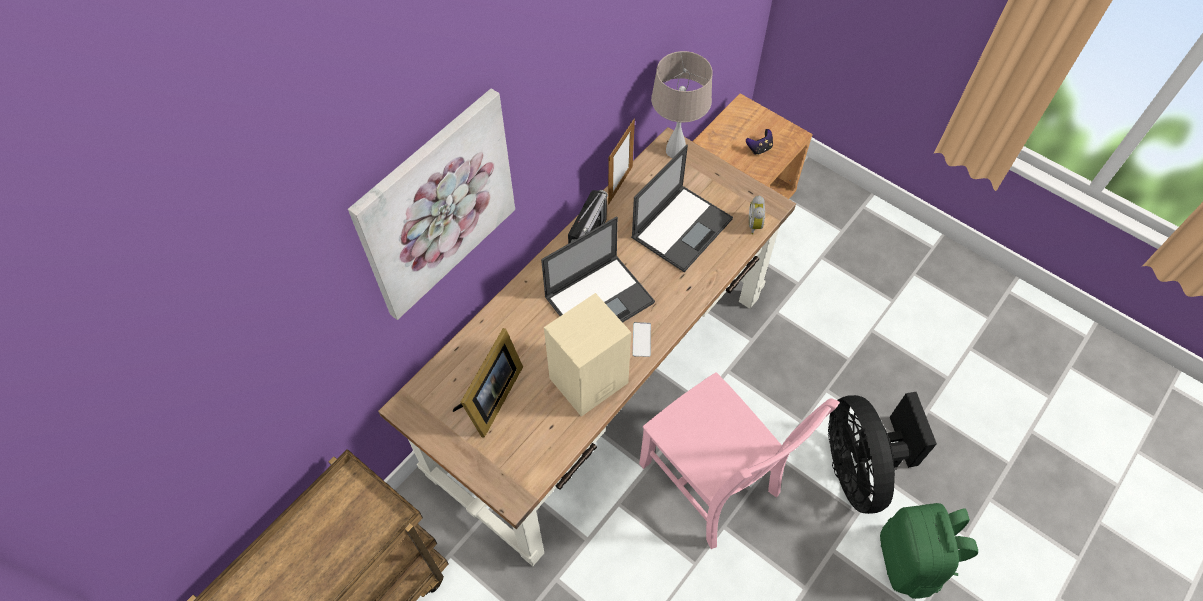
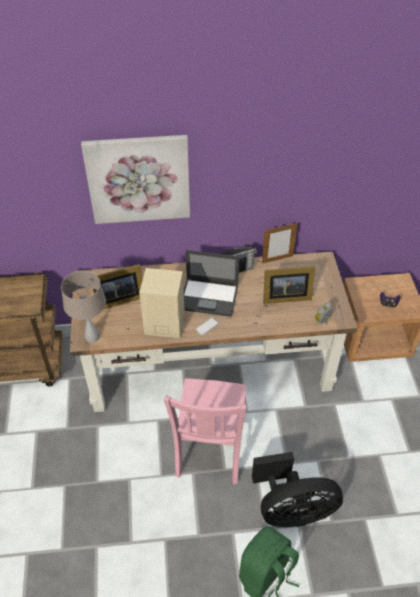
camera: 45 degrees right, 10 degrees down
(675, 151) = (323, 263): beige table lamp -> beige table lamp (92, 336)
(682, 227) = (284, 296): laptop -> picture frame
(859, 467) = (291, 510): black fan -> black fan turned 135 degrees counterclockwise

